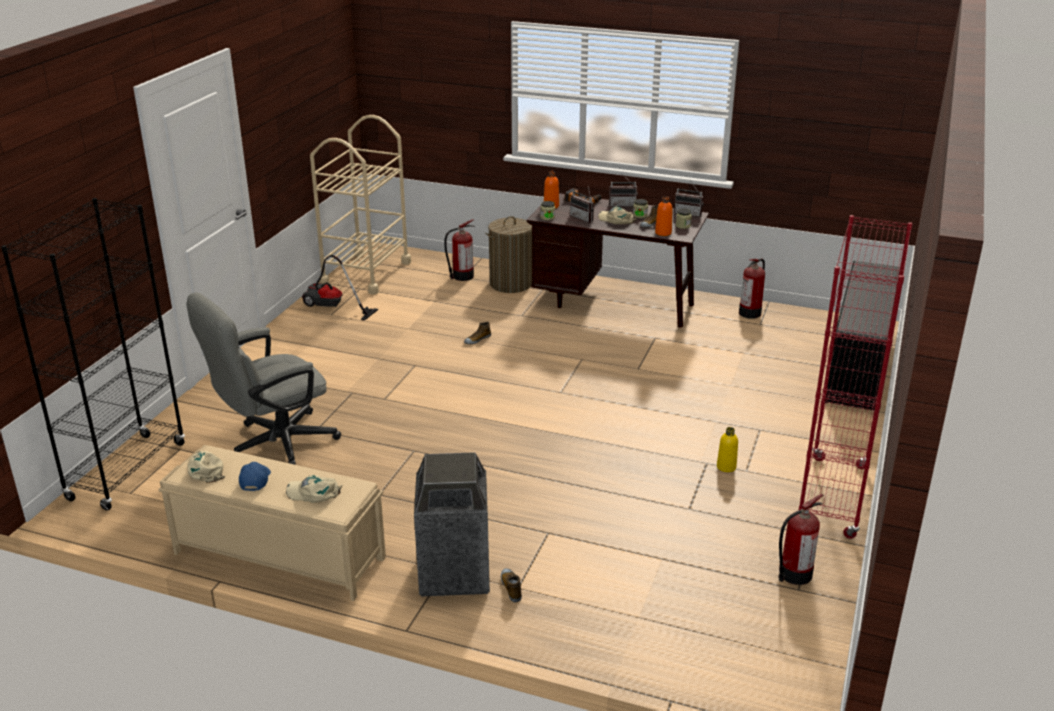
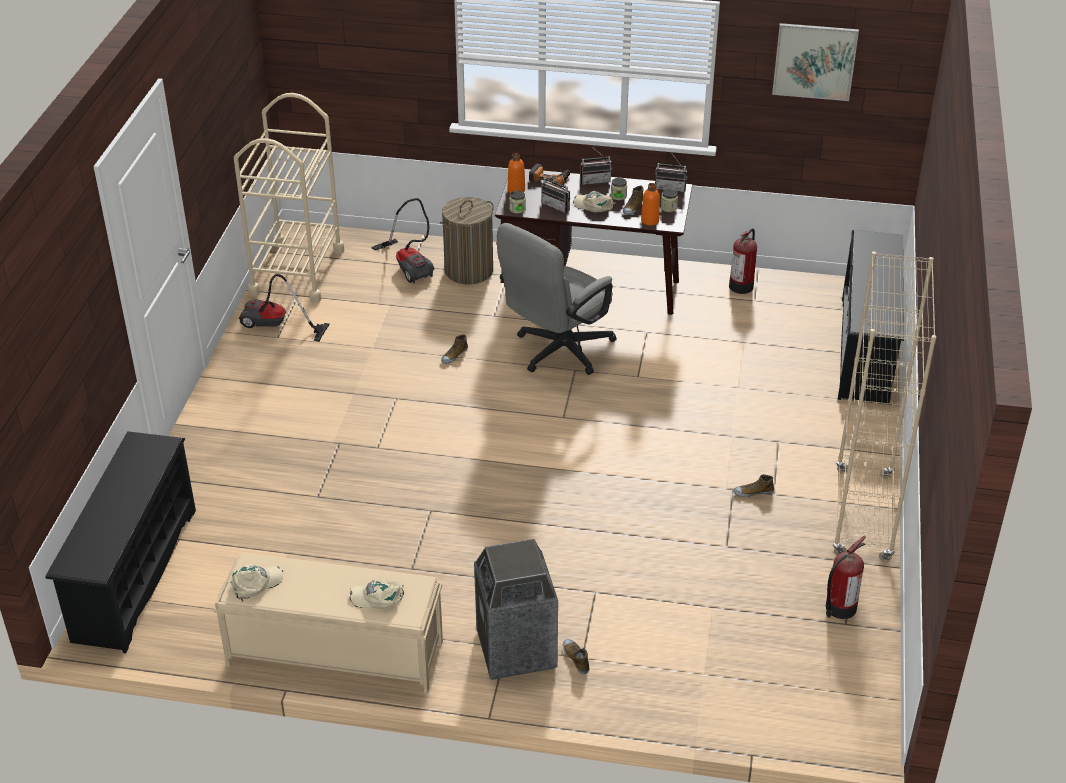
camera: 10 degrees left, 10 degrees up
(127, 471) = (133, 574): black bookcase -> black shoe rack
(205, 469) = (256, 583): beige cap -> beige cap turned 90 degrees clockwise
(255, 480) = (312, 589): blue cap -> none
(273, 444) = (278, 520): grey office chair -> grey office chair (557, 352)
(462, 276) = (410, 265): fire extinguisher -> vacuum cleaner
(726, 467) = (753, 492): yellow bottle -> shoe
(824, 98) = (814, 61): none -> picture
(833, 497) = (863, 515): red bookcase -> beige bookcase

